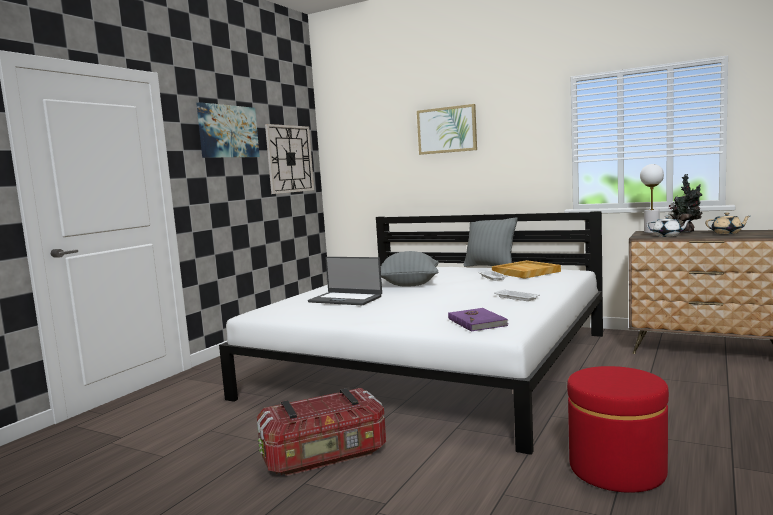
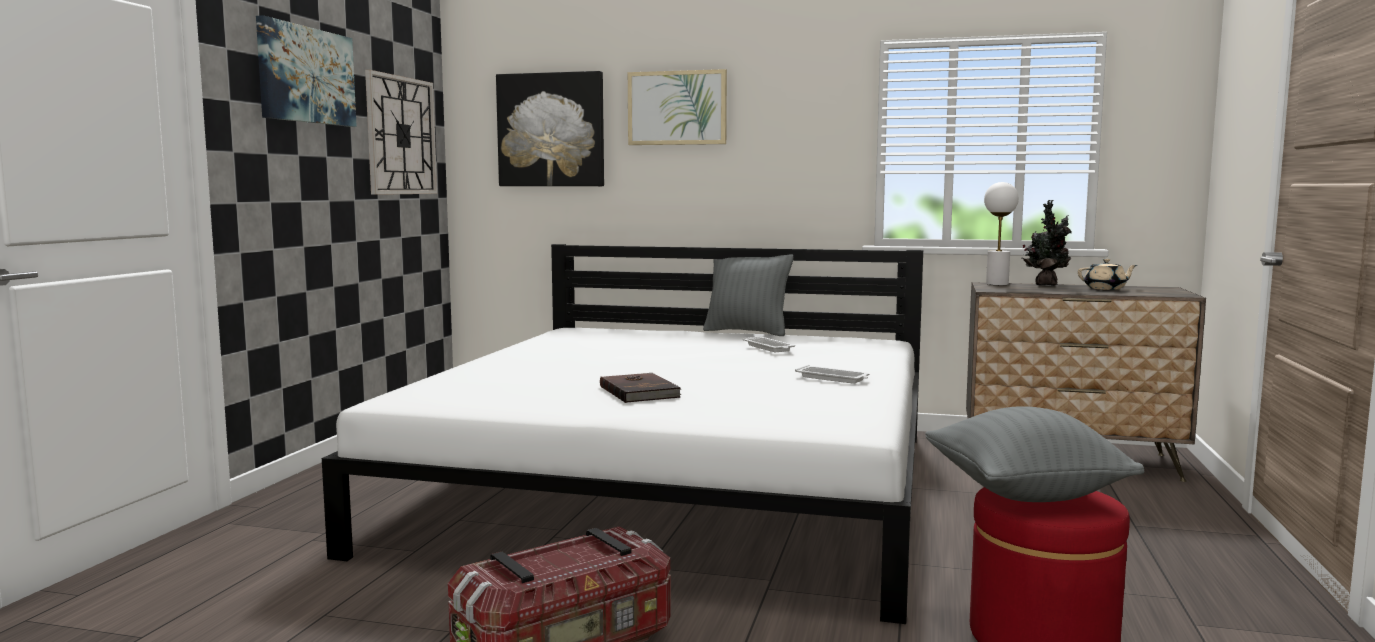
camera: 15 degrees left, 0 degrees up
(346, 299) = (545, 378): laptop -> none
(376, 148) = (551, 130): none -> picture
(393, 307) = (640, 391): none -> brown book
(409, 284) = (636, 356): grey pillow -> grey pillow (1025, 493)
(478, 322) = (803, 414): purple book -> none
(525, 272) = (812, 340): beige tray -> none
(667, 236) = (1028, 290): white teapot -> none

